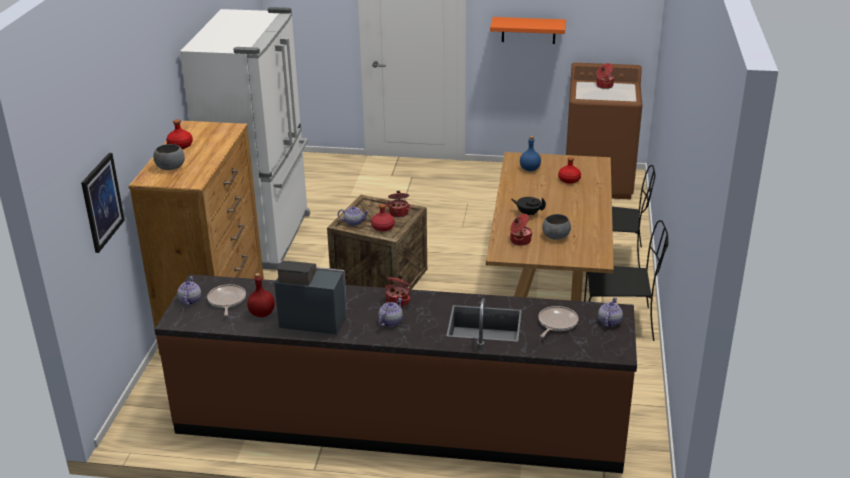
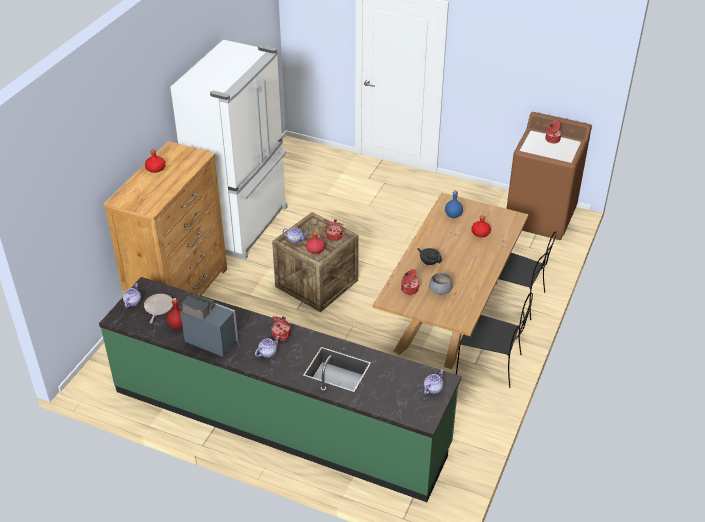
camera: 15 degrees right, 10 degrees up
(102, 202) = (76, 219): picture -> none
(171, 167) = (140, 190): grey bowl -> none
(400, 421) = (280, 418): brown counter -> green counter
(528, 30) = (496, 77): orange shelf -> none
(556, 323) = (391, 381): frying pan -> none

